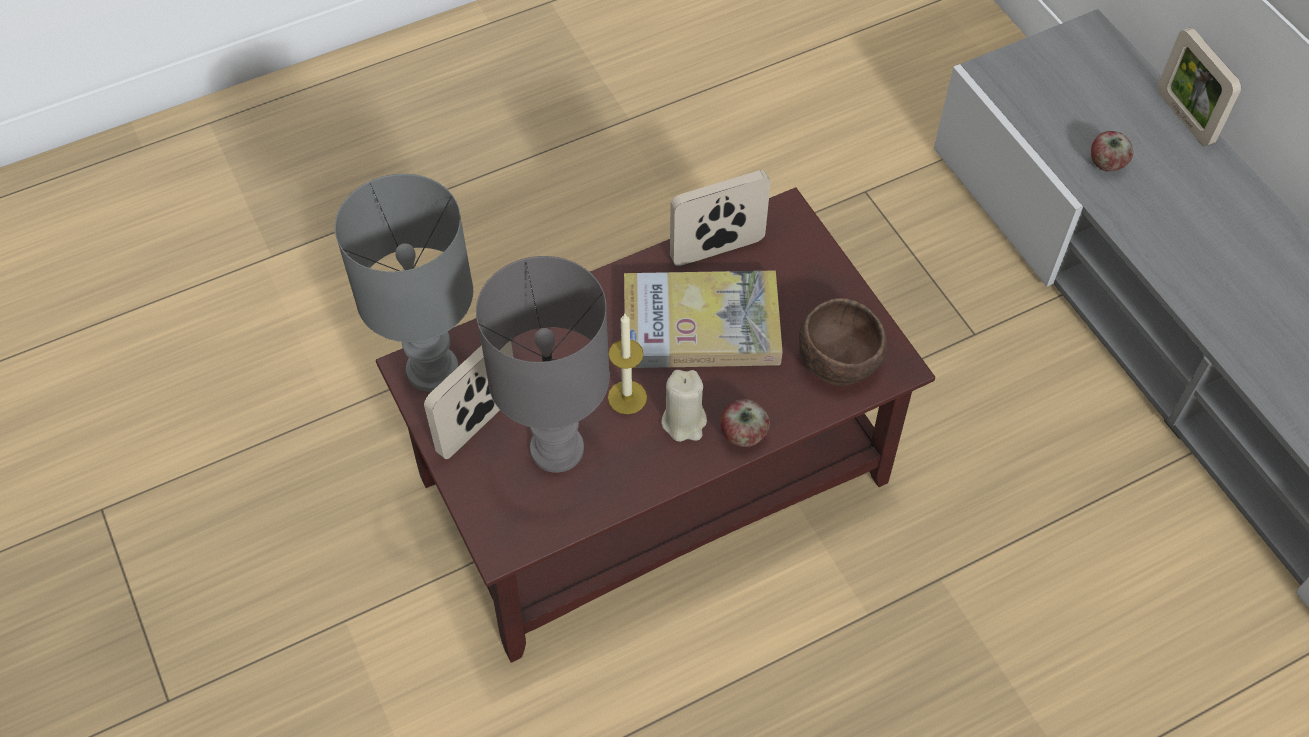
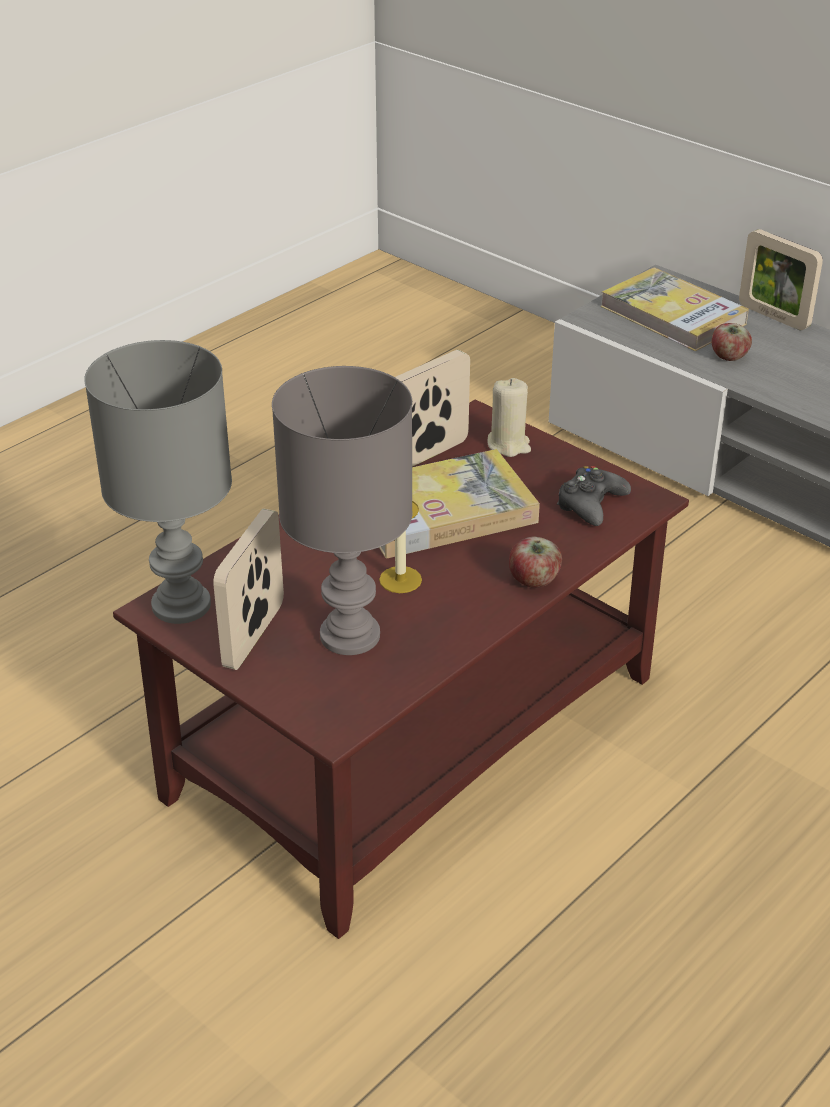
camera: 20 degrees left, 20 degrees down
(684, 422) = (469, 585): beige candle -> beige candle (509, 445)
(839, 356) = (591, 504): brown bowl -> black game controller
(1078, 89) = (673, 315): none -> book

